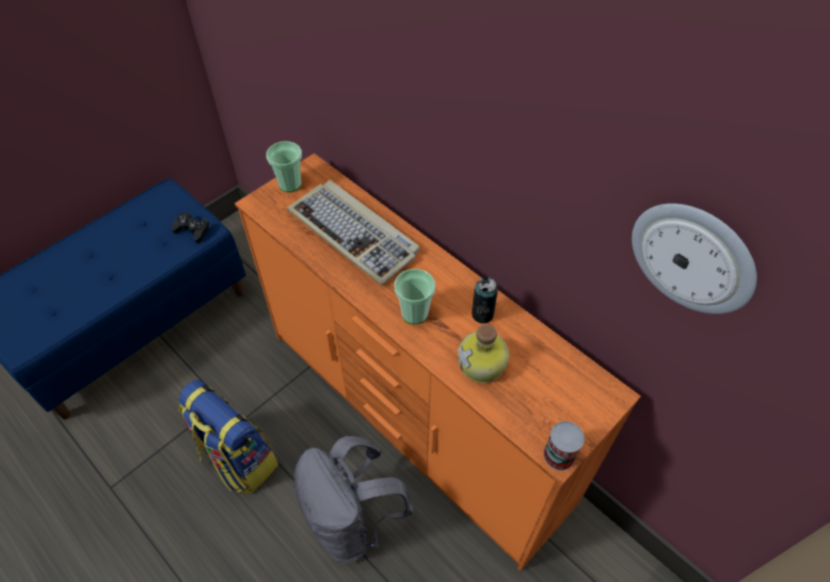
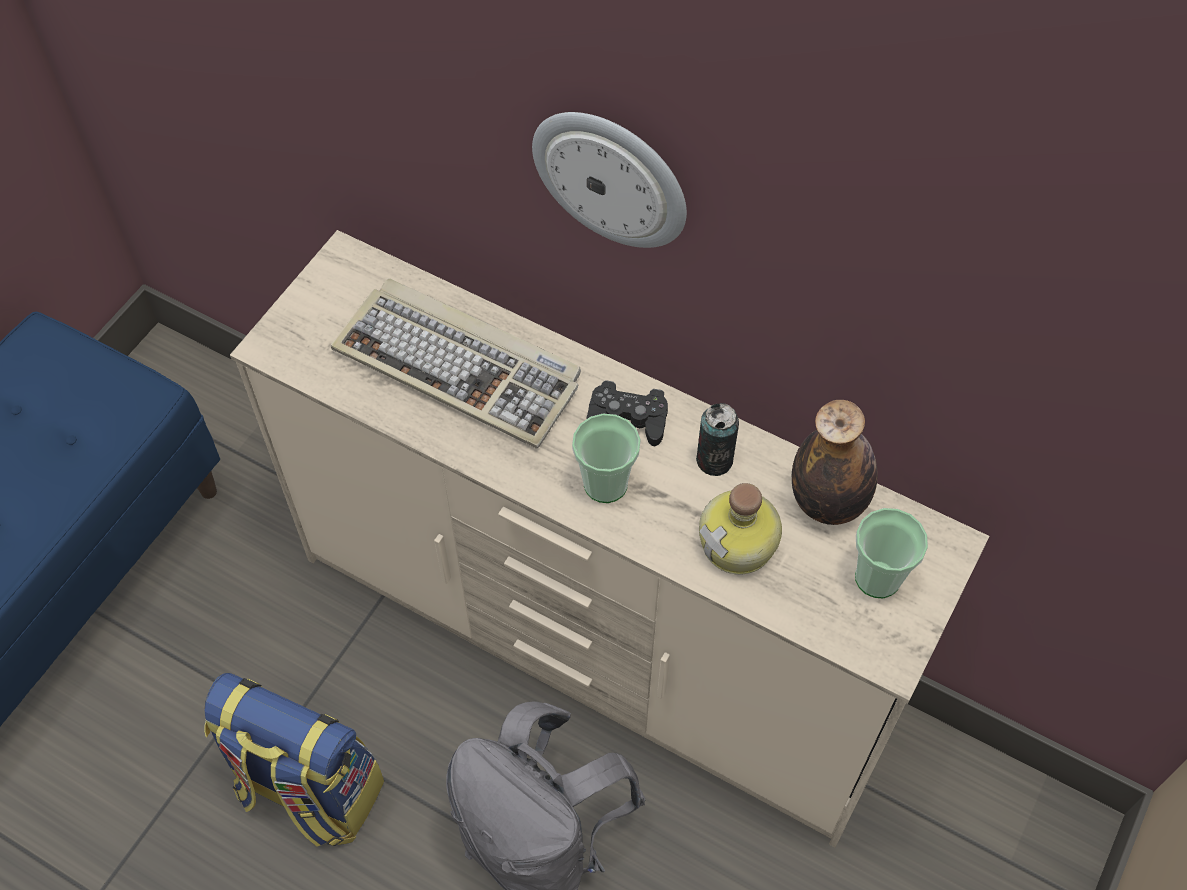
camera: 15 degrees left, 5 degrees up
(192, 230) = (118, 404): black game controller -> black game controller (627, 419)
(290, 184) = (316, 298): cup -> cup (877, 577)
(415, 417) = (595, 640): orange dresser -> beige dresser
(544, 353) = (828, 502): none -> bottle
(559, 455) = (893, 657): can -> none
(693, 257) = (1046, 334): wall clock -> wall clock (611, 177)

